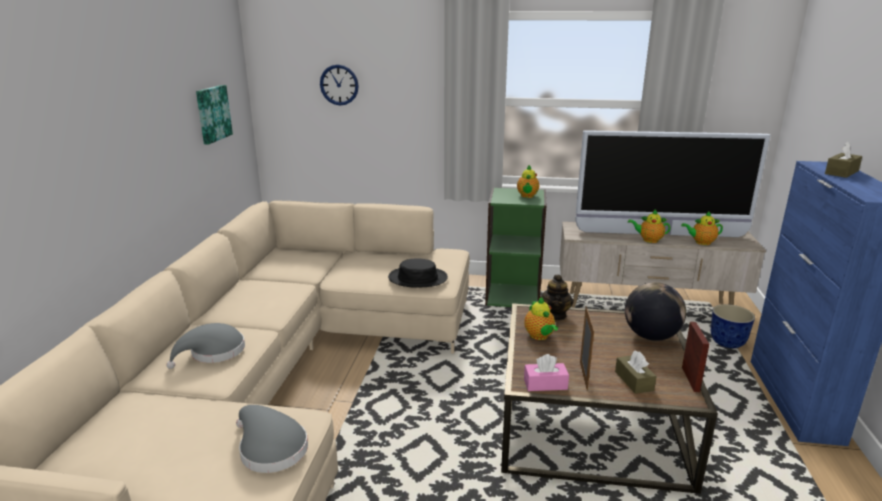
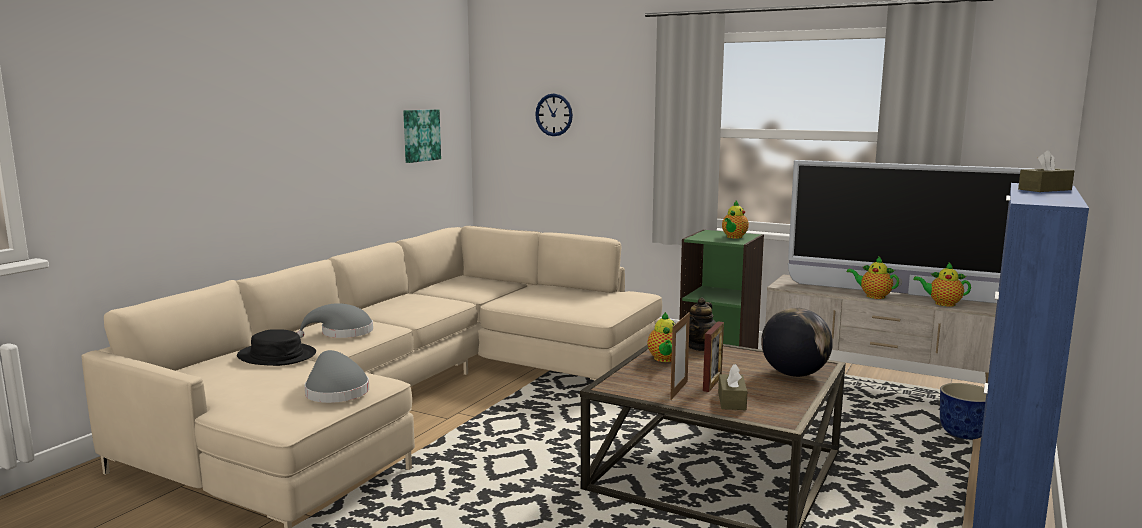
camera: 20 degrees right, 10 degrees down
(418, 278) = (580, 307): black hat -> black hat (277, 355)
(545, 384) = (630, 390): pink tissue box -> none
(690, 379) = (800, 408): picture frame -> picture frame (712, 384)

